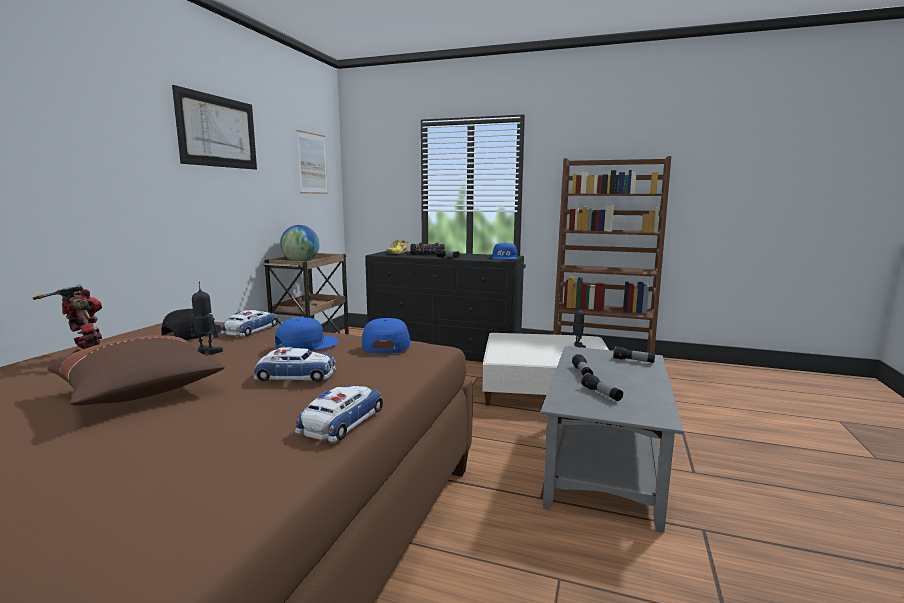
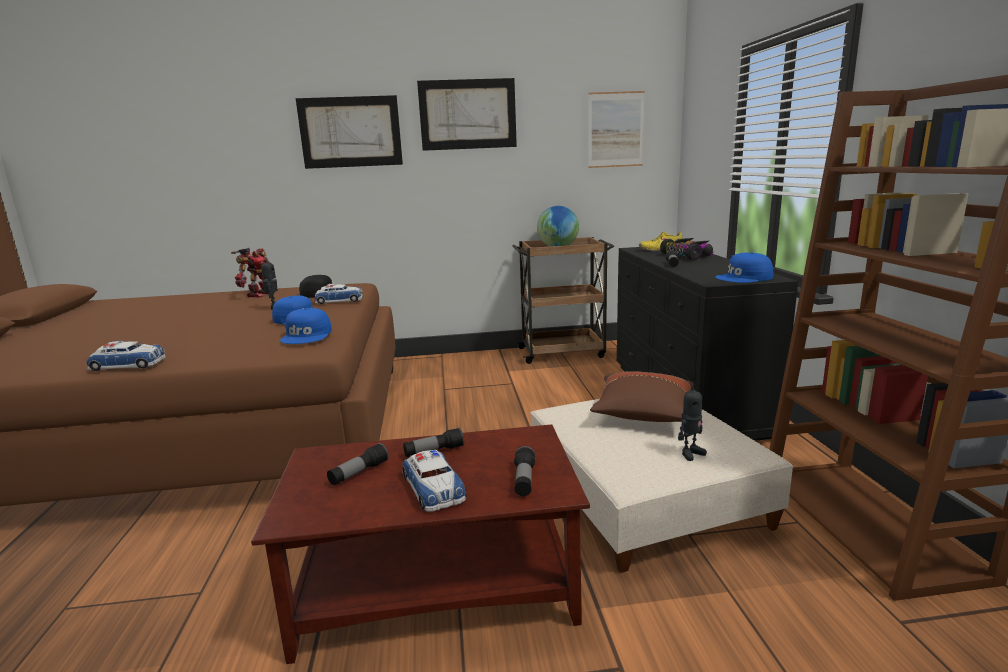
camera: 65 degrees right, 5 degrees up
(99, 129) = (350, 132): none -> picture
(141, 393) = (189, 319): brown pillow -> brown pillow (643, 414)
(296, 375) = (217, 334): toy car -> toy car (433, 488)
(385, 344) = (307, 335): blue cap -> blue cap turned 120 degrees clockwise
(603, 464) = (439, 588): grey coffee table -> brown coffee table

